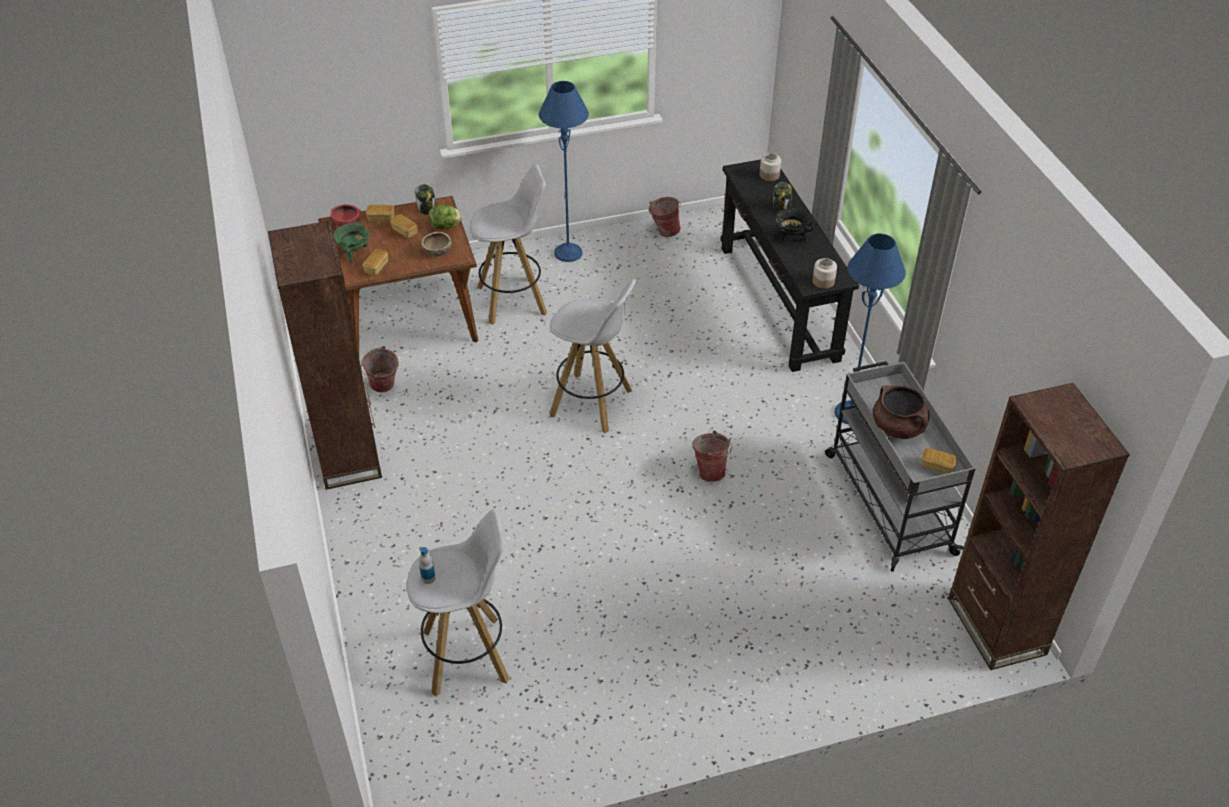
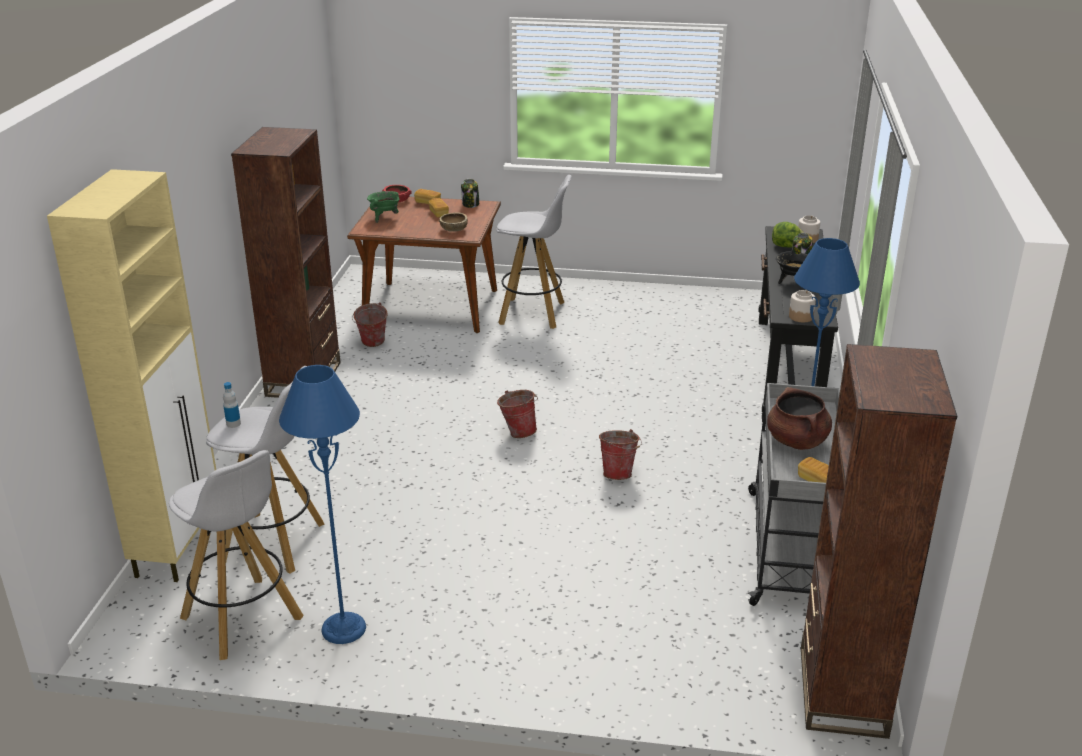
camera: 25 degrees right, 15 degrees down
(376, 267) = (394, 229): bread -> none
(382, 692) = (179, 545): none -> beige cabinet
(445, 227) = (475, 217): lettuce -> lettuce (786, 246)
(568, 253) = (609, 294): blue floor lamp -> blue floor lamp (343, 628)
(592, 403) = (545, 397): white stool -> white stool (243, 619)
(664, 231) = (711, 297): bucket -> bucket (518, 432)

